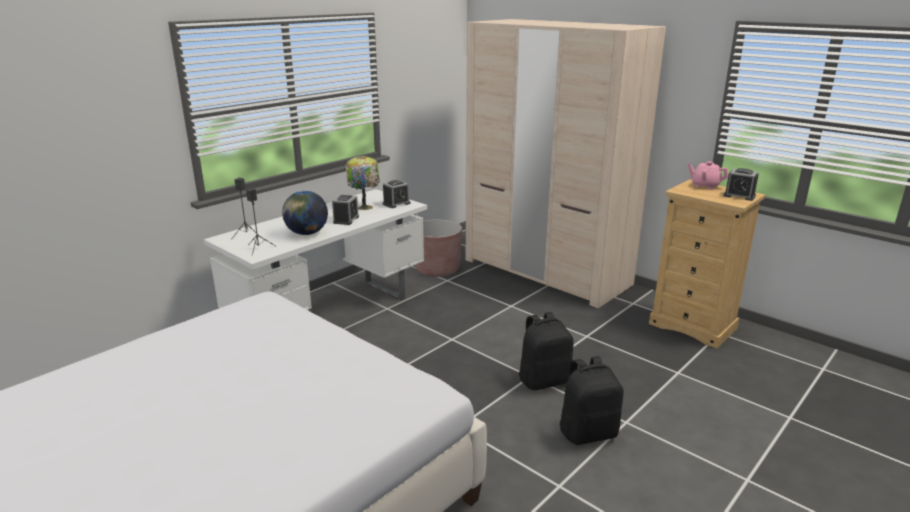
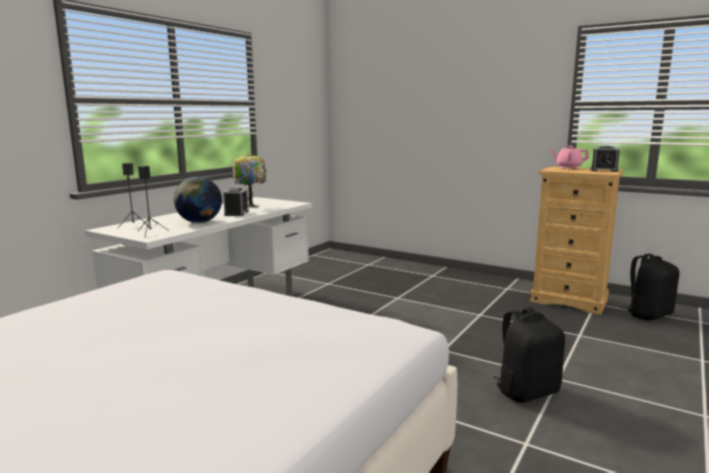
camera: 10 degrees left, 10 degrees down
(396, 204) = (281, 203): alarm clock -> none
(437, 269) = (315, 276): brown planter -> none
(544, 380) = (459, 352): black backpack -> black backpack (648, 314)
(545, 272) = (417, 272): beige wardrobe -> none

